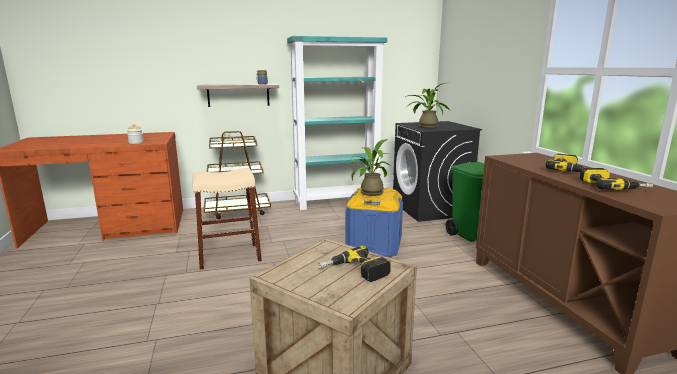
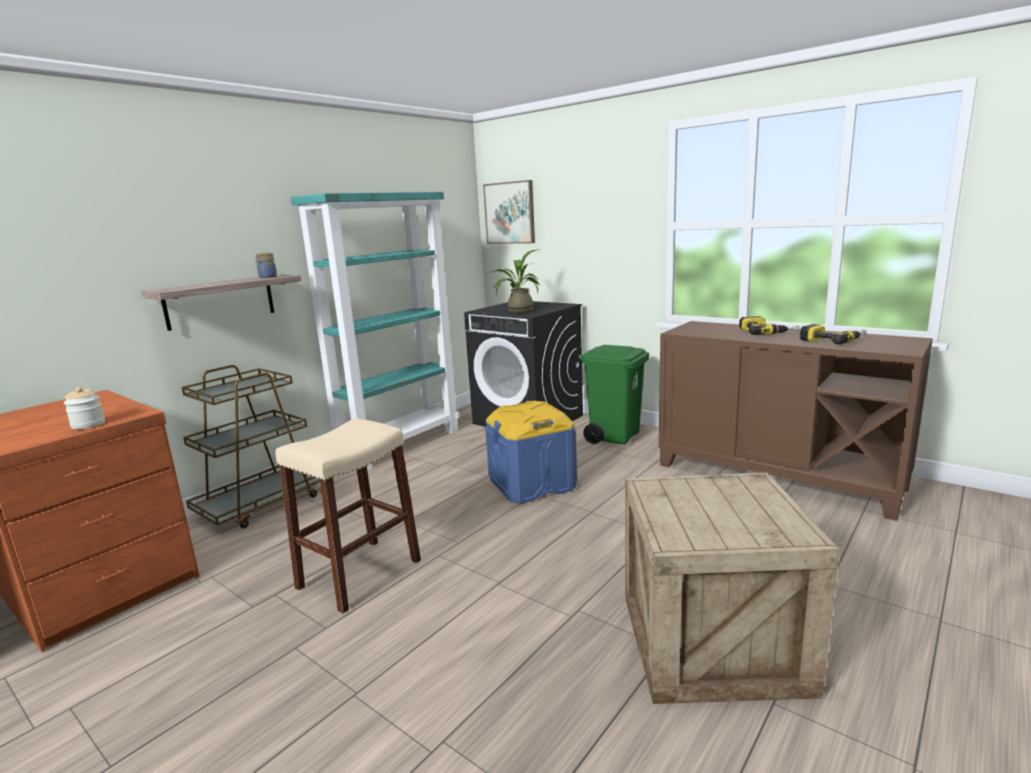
camera: 35 degrees left, 0 degrees up
(354, 272) = (736, 501): power drill -> none
(369, 193) = (522, 413): potted plant -> none
(453, 55) = (510, 213): none -> picture

